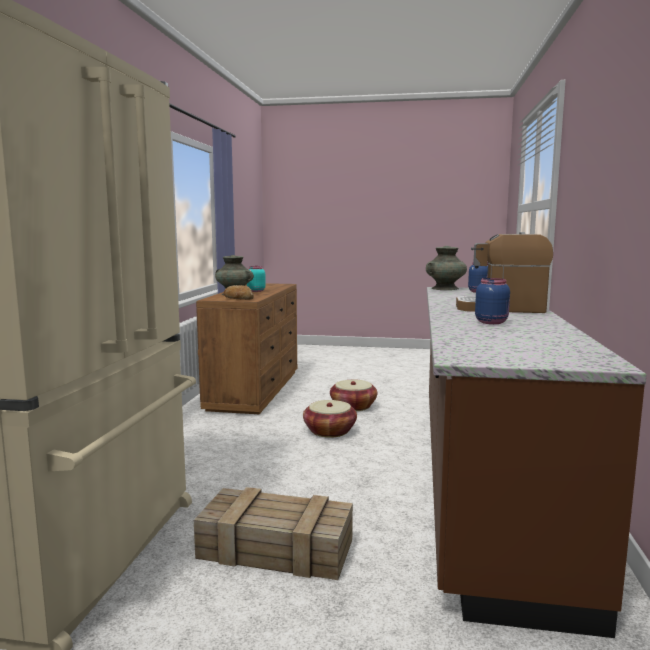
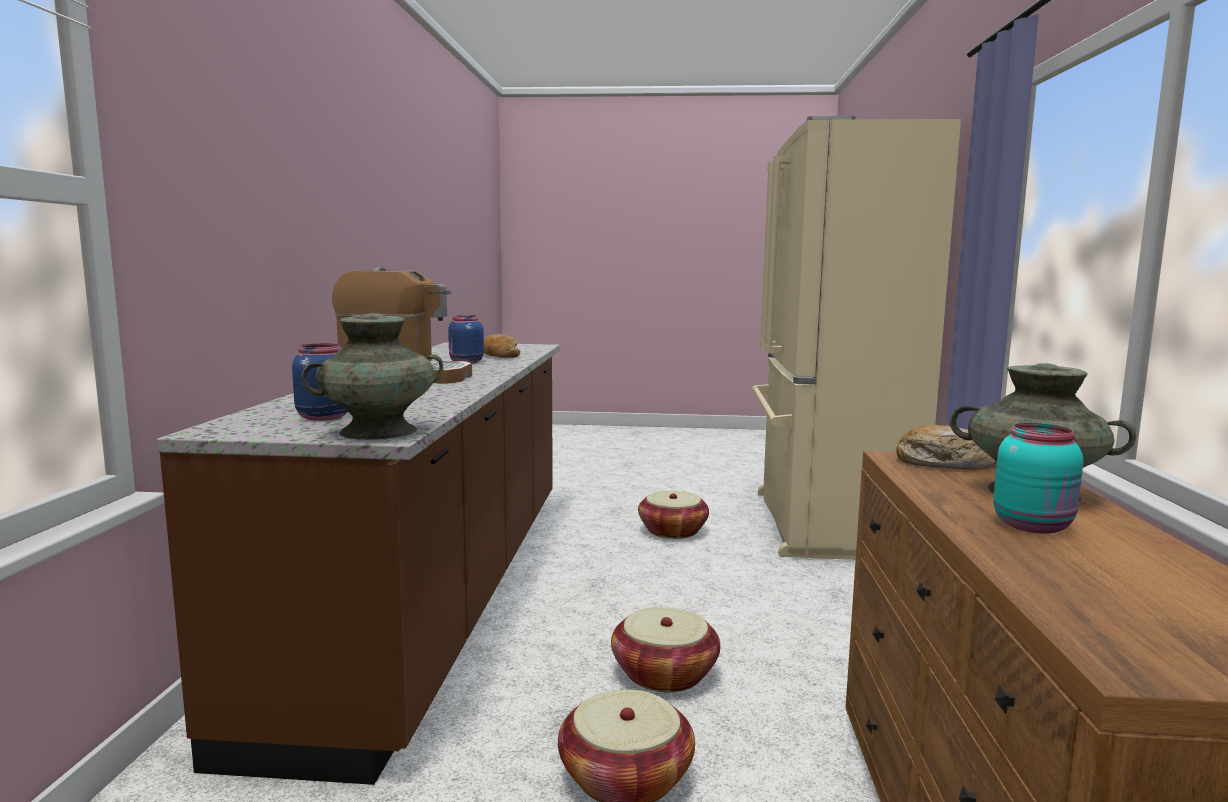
camera: 175 degrees right, 0 degrees up
(273, 549) = (673, 531): crate -> basket
(478, 332) = (499, 356): none -> bread

